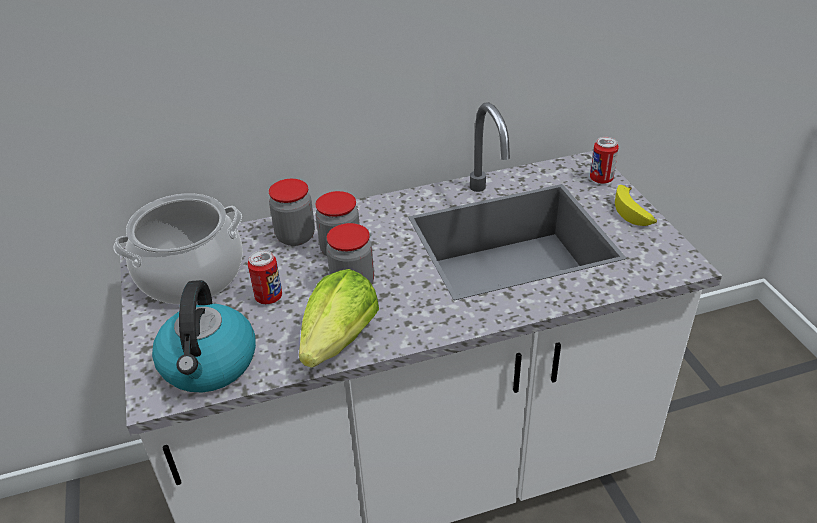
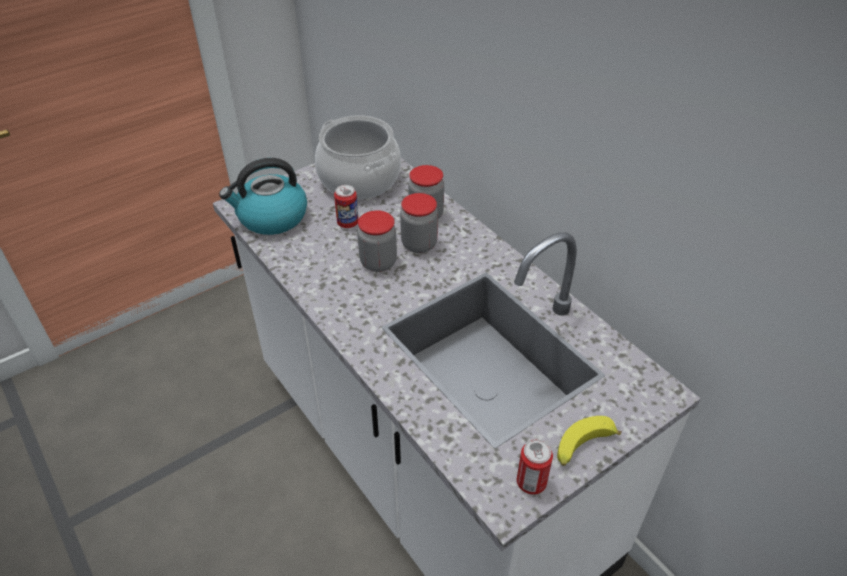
camera: 70 degrees right, 5 degrees up
(340, 340) = (312, 273): lettuce -> none
(601, 179) = (635, 409): can -> can (531, 482)

